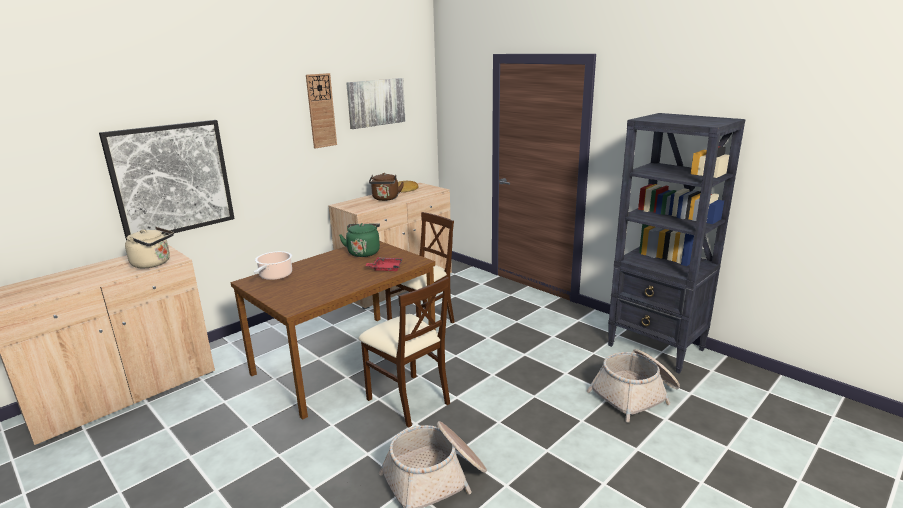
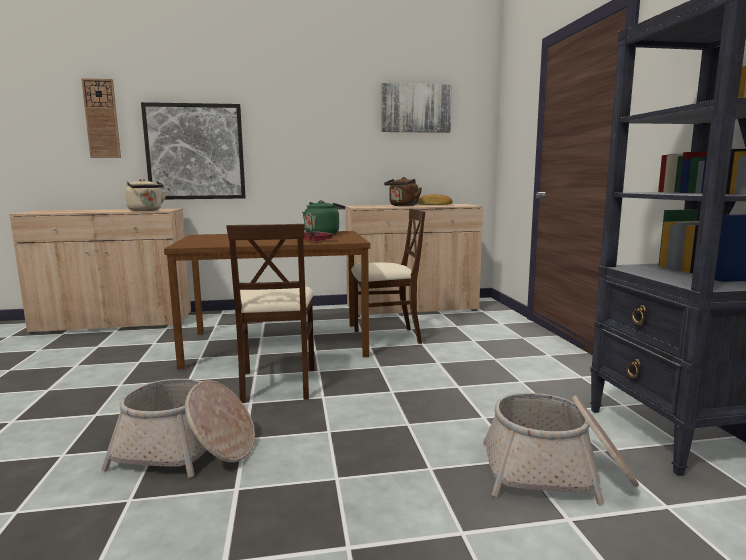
camera: 35 degrees right, 10 degrees down
(275, 276) = (223, 235): cooking pot -> none
(321, 111) = (349, 109): wall clock -> wall clock (102, 119)

